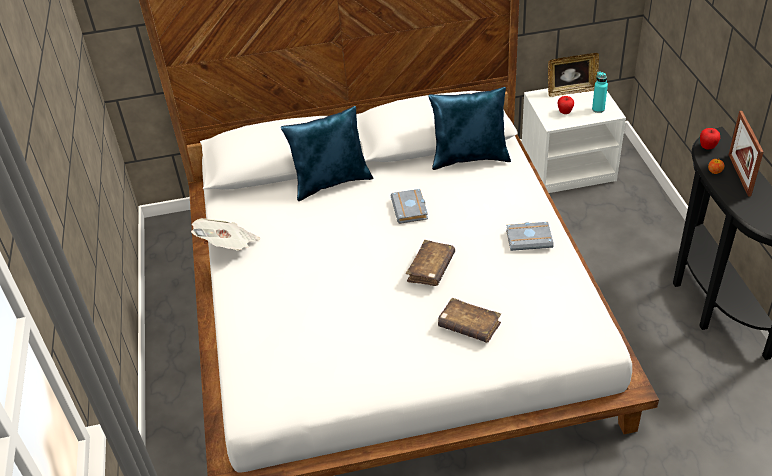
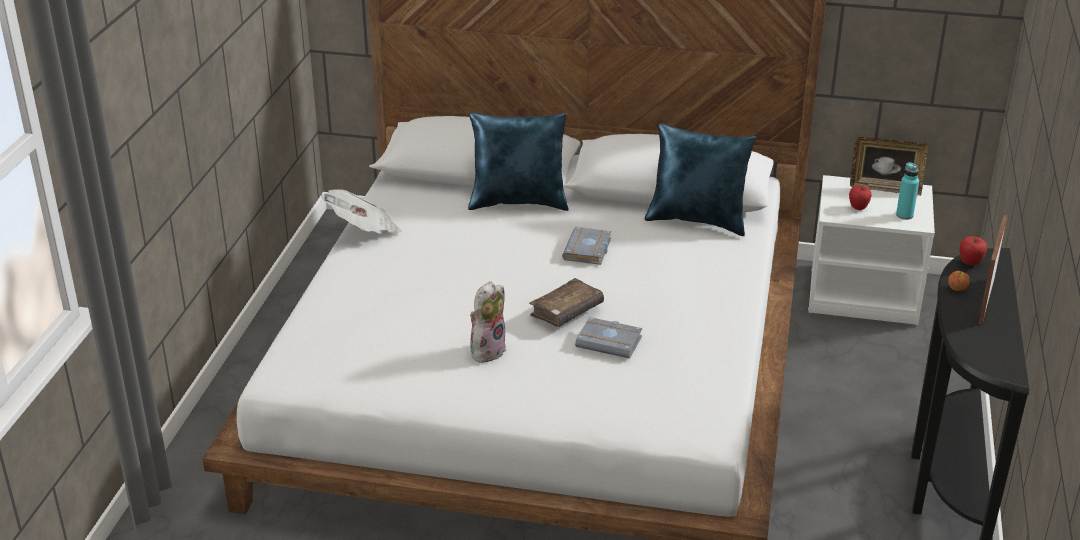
camera: 20 degrees right, 10 degrees down
(394, 323) = (487, 350): none -> plush toy
(469, 326) = (568, 376): brown book -> none
(530, 238) = (706, 315): grey book -> grey book (610, 342)

